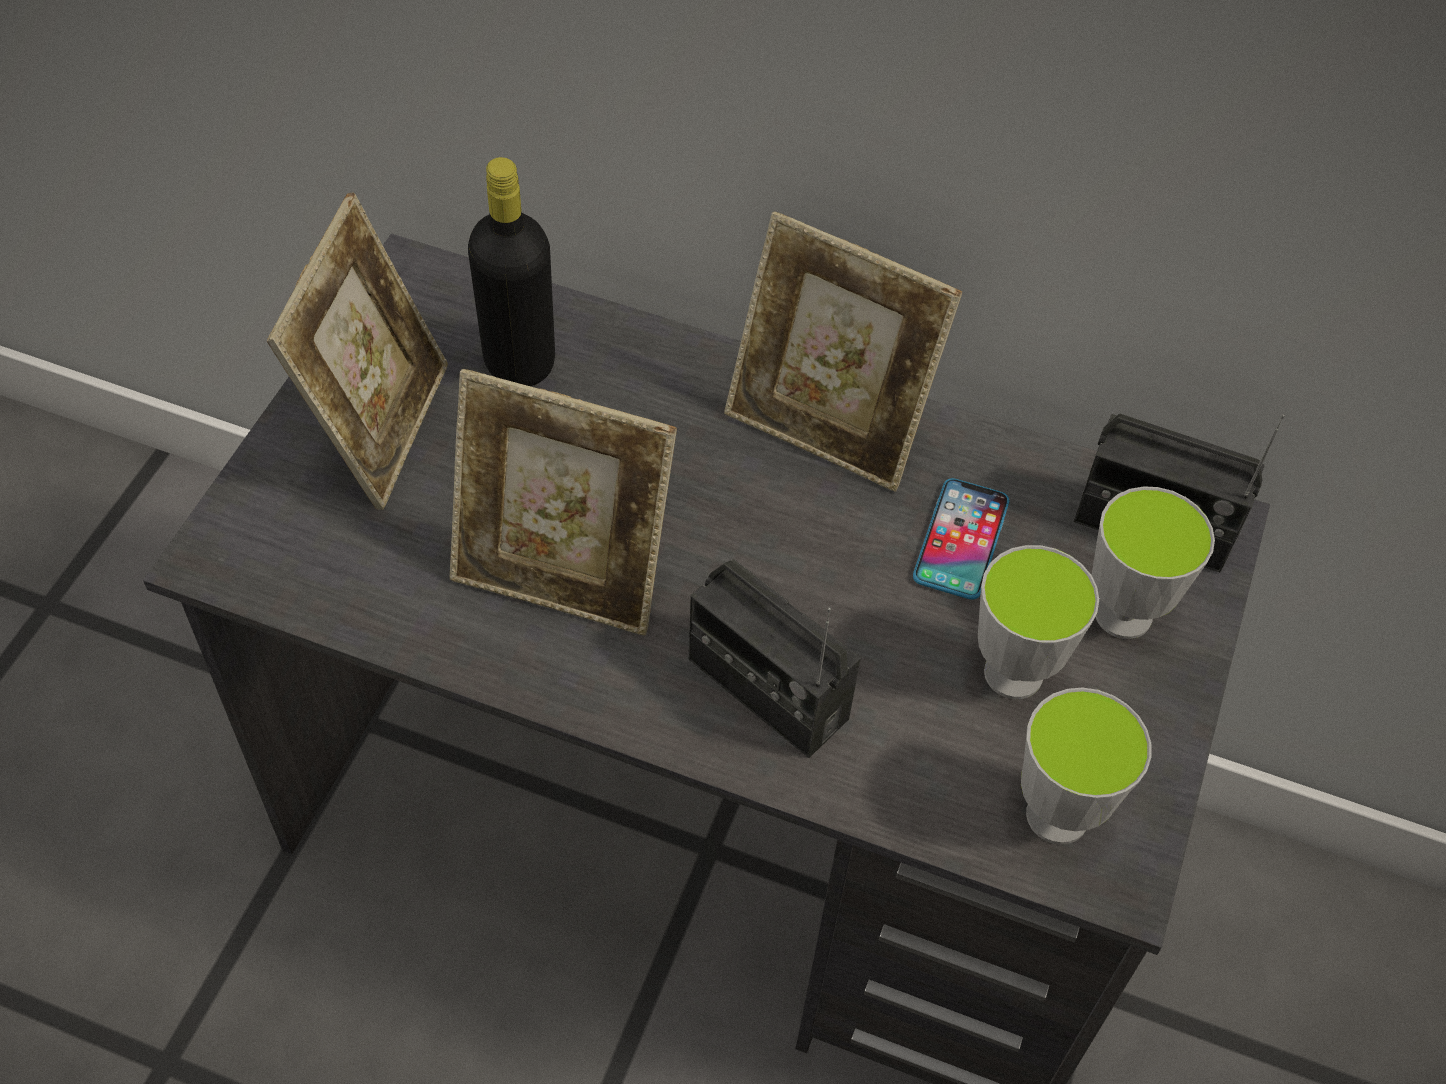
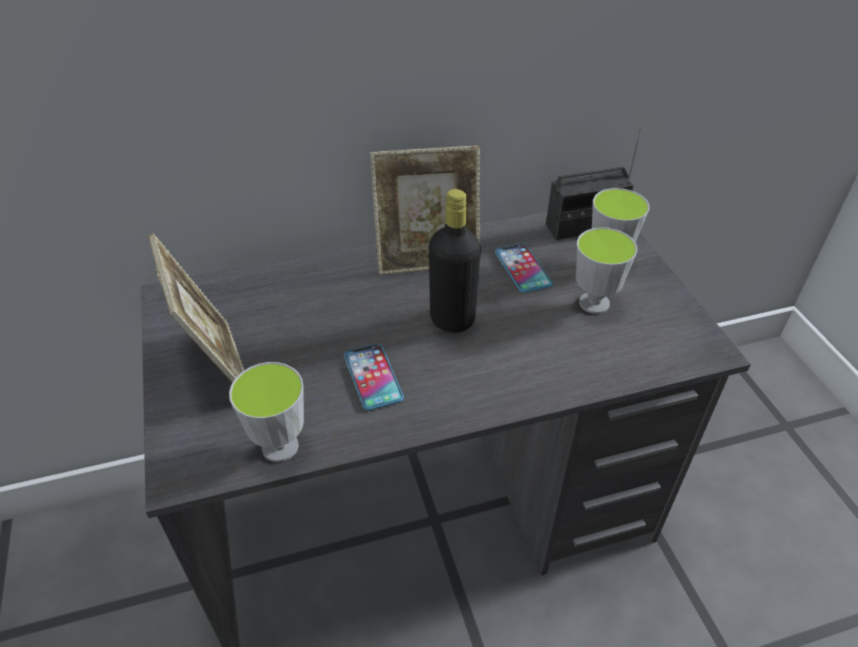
camera: 35 degrees left, 10 degrees down
(519, 362) = (262, 304): black bottle -> black bottle (452, 320)
(562, 577) = (373, 377): picture frame -> phone
(767, 689) = (509, 367): radio -> none
(1057, 816) = (665, 342): cup -> cup (280, 446)

